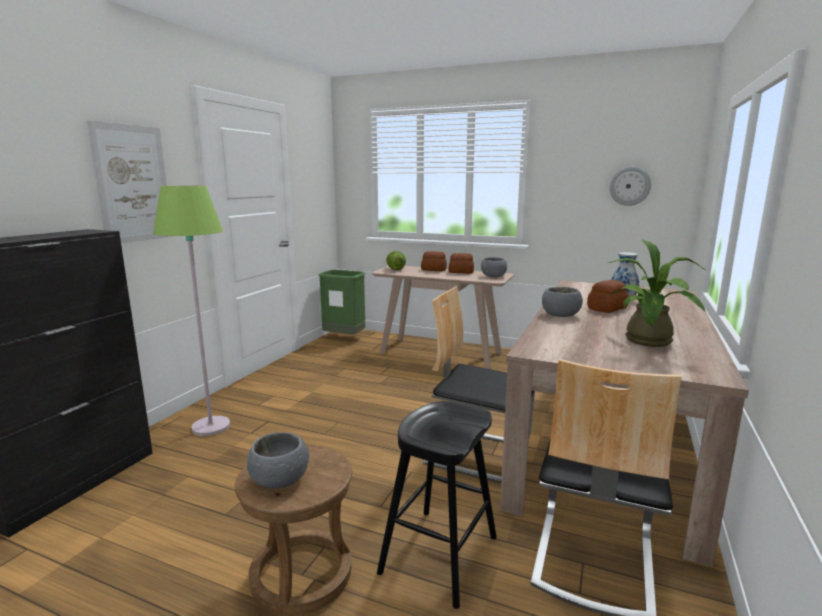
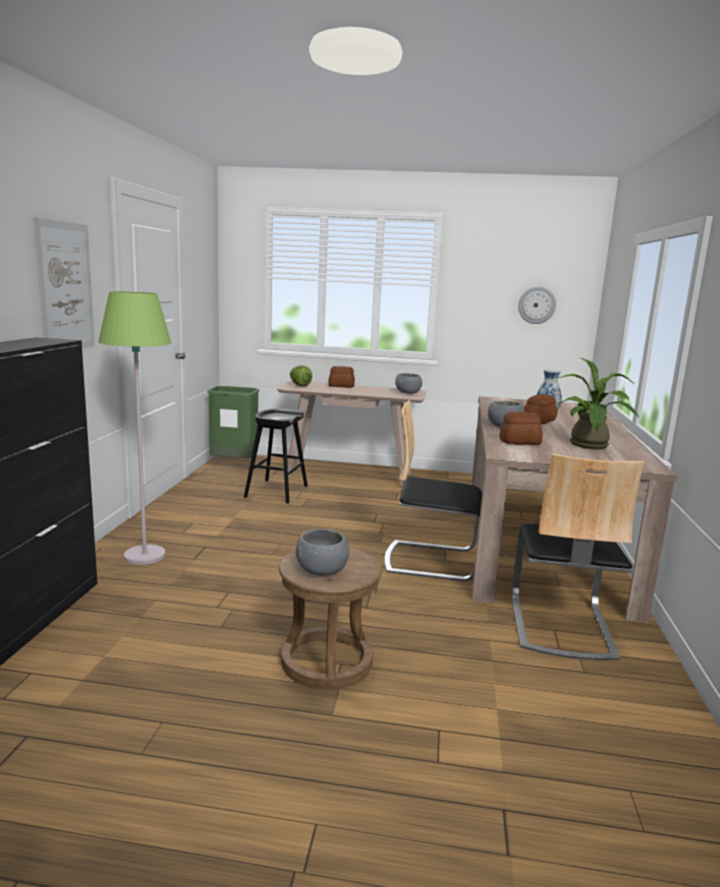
camera: 15 degrees left, 0 degrees up
(439, 555) = (438, 636): black stool -> black stool (276, 491)
(461, 272) = (371, 388): bread -> bread (519, 442)

